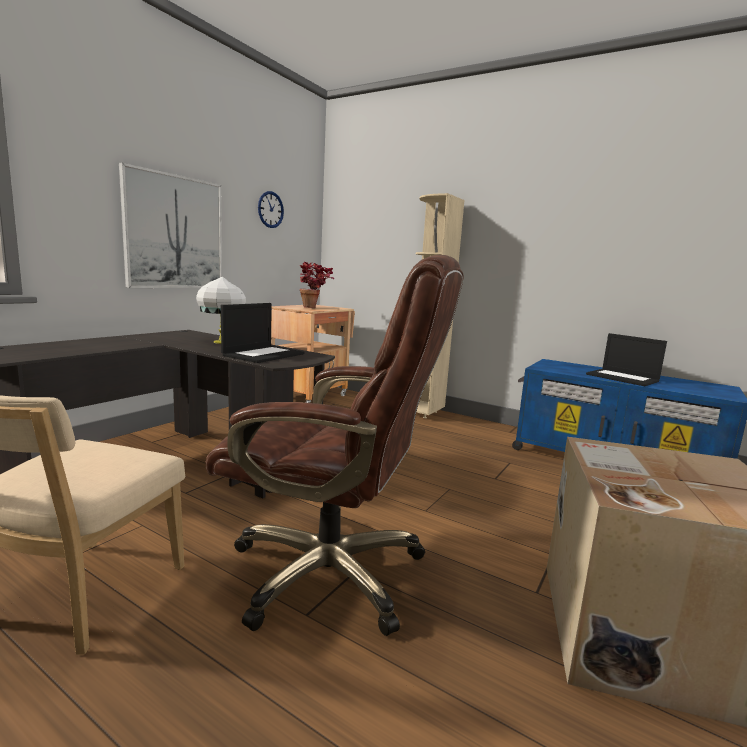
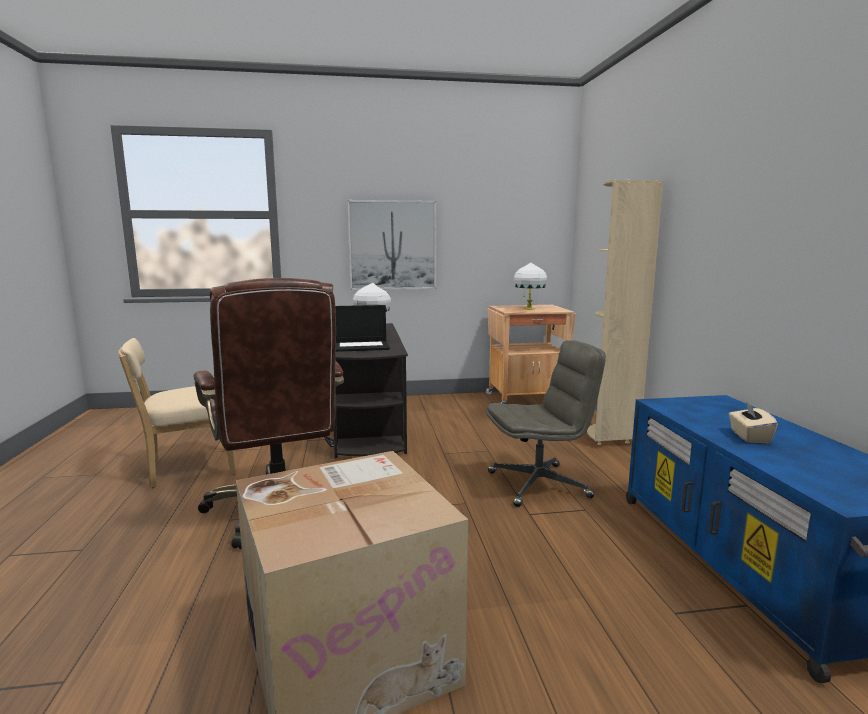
camera: 50 degrees right, 0 degrees up
(270, 209) = (497, 213): wall clock -> none
(314, 307) = (529, 308): potted plant -> white table lamp
(456, 456) = (539, 484): none -> grey office chair
(623, 378) = (749, 437): laptop -> beige tissue box

